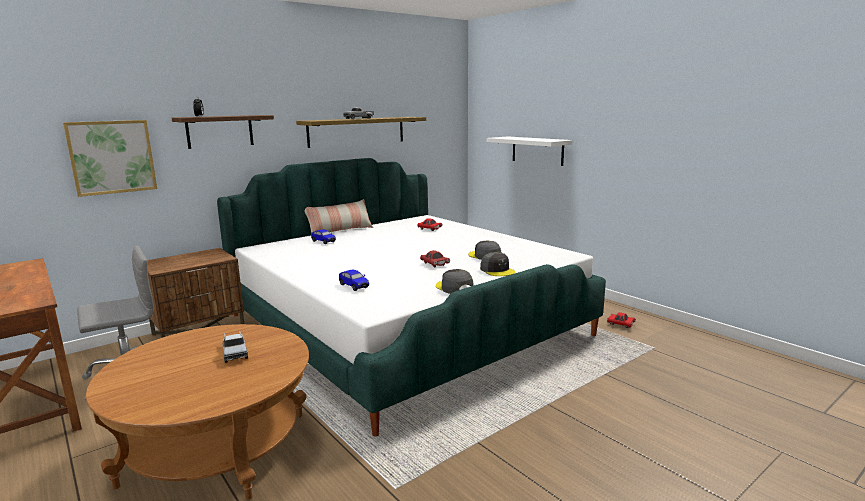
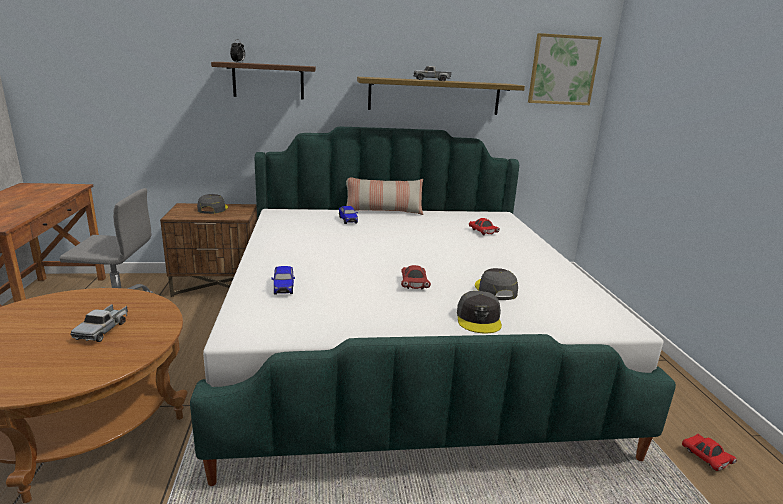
camera: 30 degrees right, 5 degrees up
(112, 157) = (160, 97): picture -> picture (563, 70)
(454, 287) = (384, 328): grey cap -> grey cap (212, 209)
(537, 150) = (677, 151): white shelf -> none

